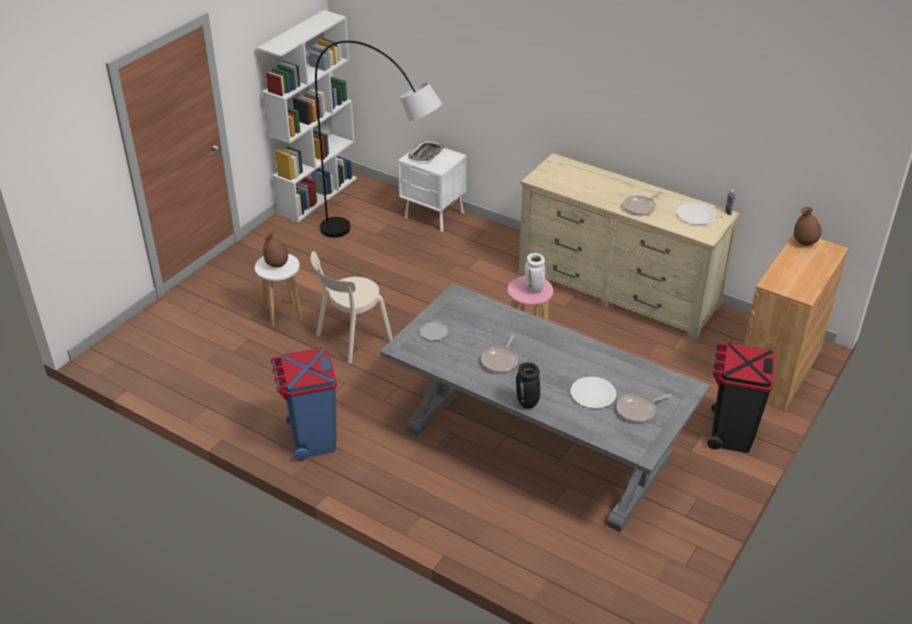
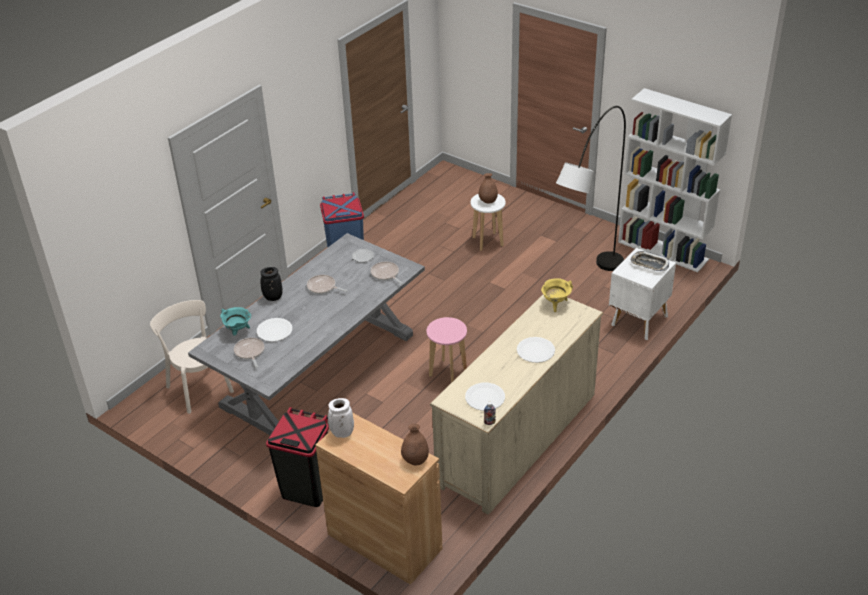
camera: 95 degrees right, 0 degrees up
(351, 339) = (454, 276): beige chair -> beige chair (198, 387)
(534, 289) = (445, 332): white vase -> white vase (342, 434)
(545, 176) = (555, 304): none -> yellow cooking pot
(600, 427) = (238, 331): none -> turquoise cooking pot
(620, 188) = (535, 351): none -> white plate
(641, 207) = (500, 361): frying pan -> frying pan (386, 274)

